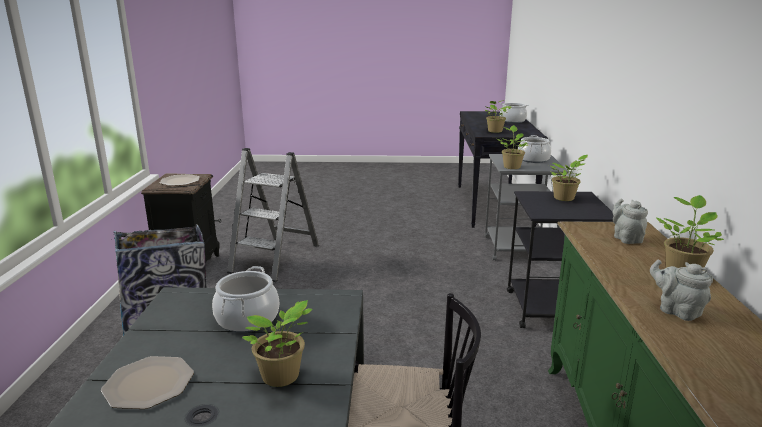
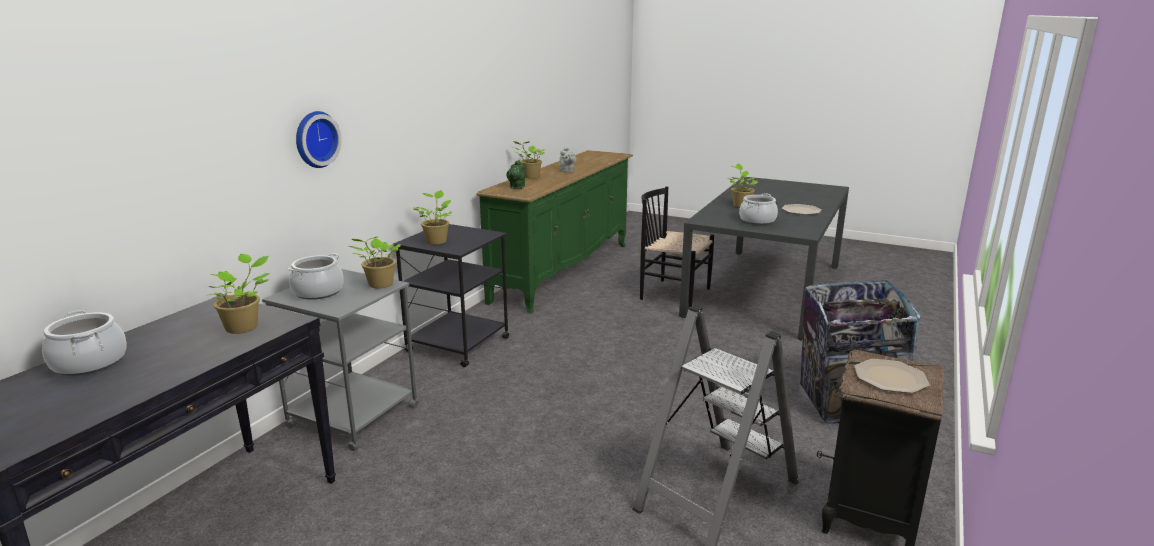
camera: 155 degrees left, 0 degrees up
(586, 72) = (314, 139): none -> wall clock
(626, 238) = (516, 187): grey teapot -> green teapot

